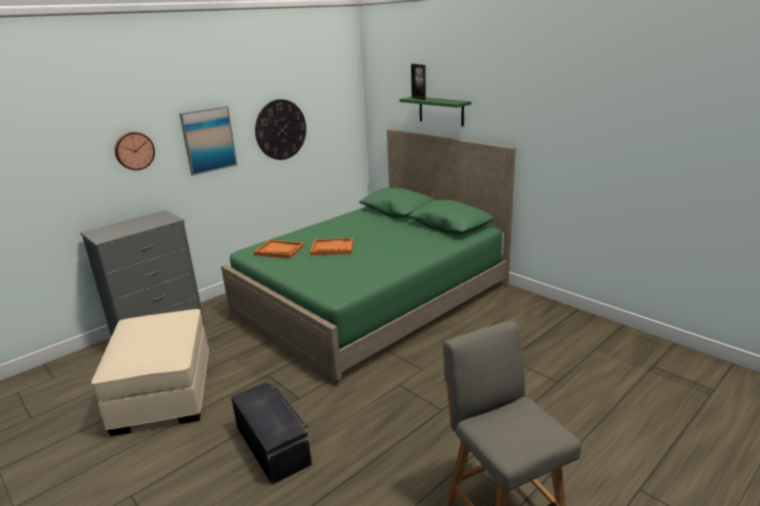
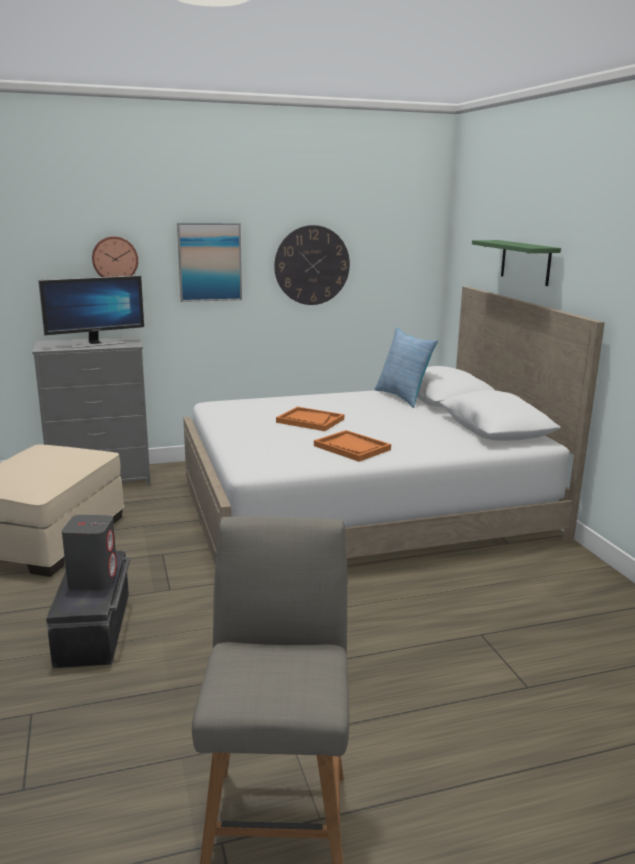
camera: 25 degrees right, 5 degrees down
(141, 225) = (96, 343): none -> monitor
(269, 411) = (93, 579): none -> grey speaker
(279, 250) = (248, 410): orange tray -> orange tray (352, 448)
(371, 215) = (403, 397): none -> pillow
(373, 299) = (364, 509): green bed -> white bed
(418, 98) = (497, 241): picture frame -> none

